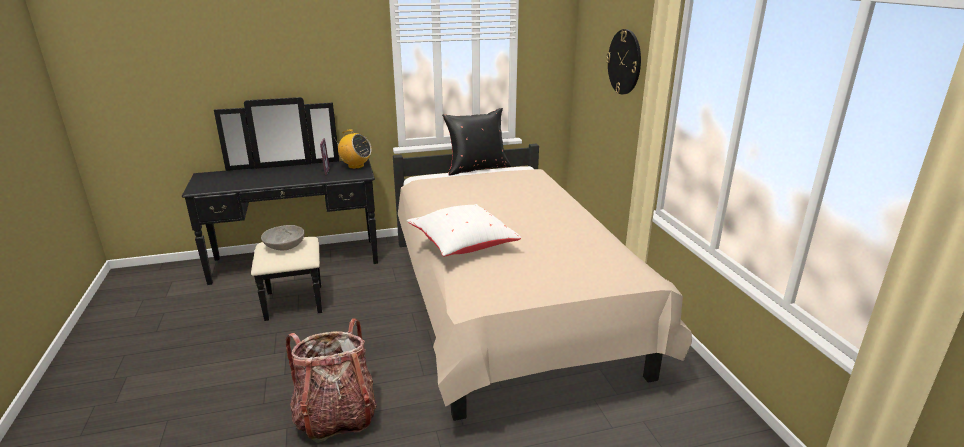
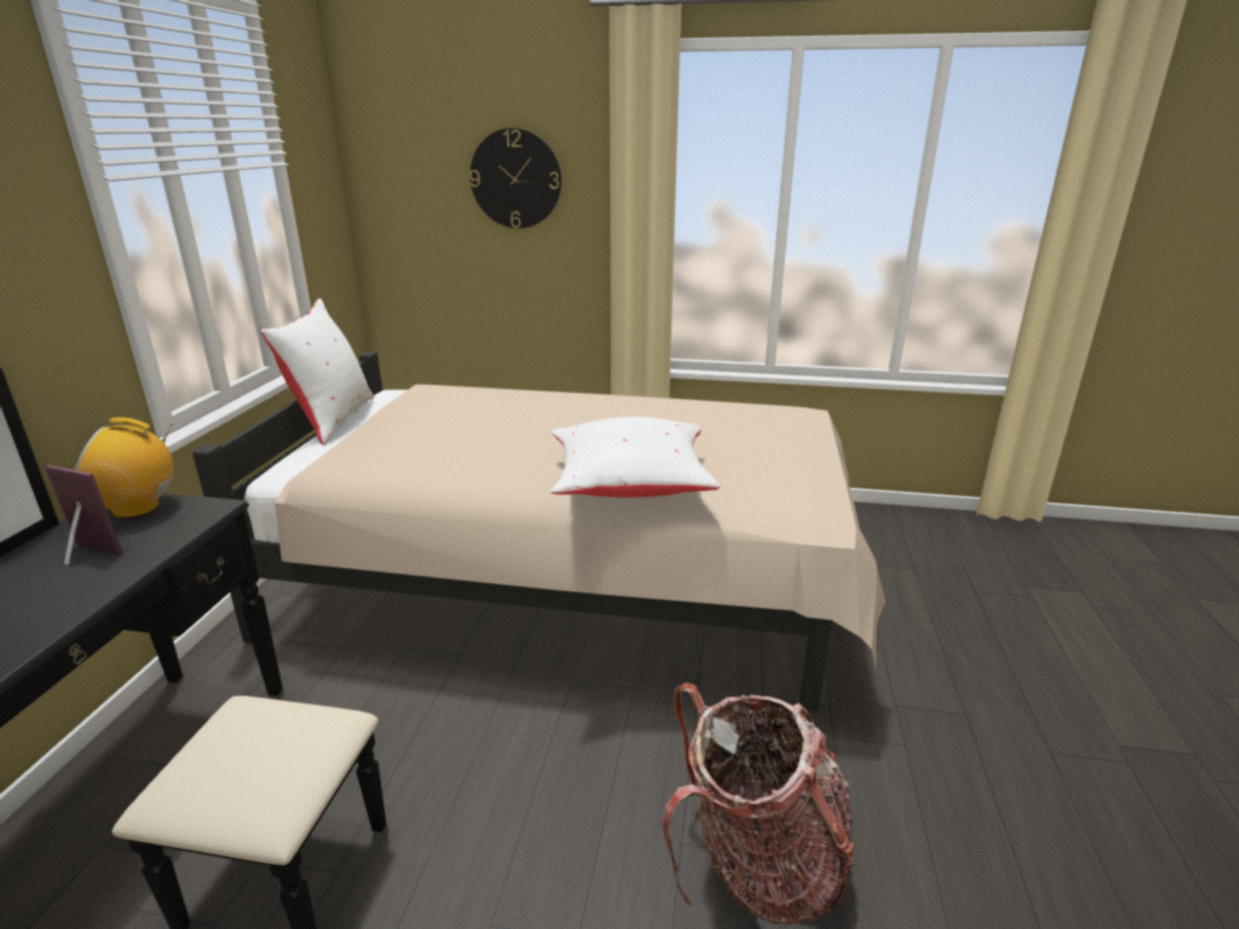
camera: 65 degrees left, 0 degrees up
(284, 246) = (236, 753): grey bowl -> none
(355, 166) = (137, 508): radio -> radio turned 150 degrees counterclockwise
(477, 168) = (332, 420): black pillow -> white pillow

